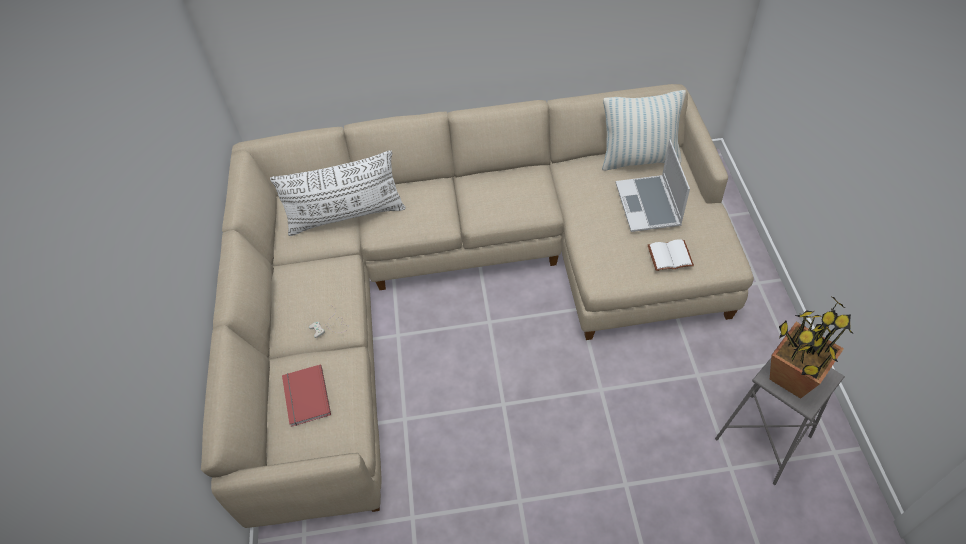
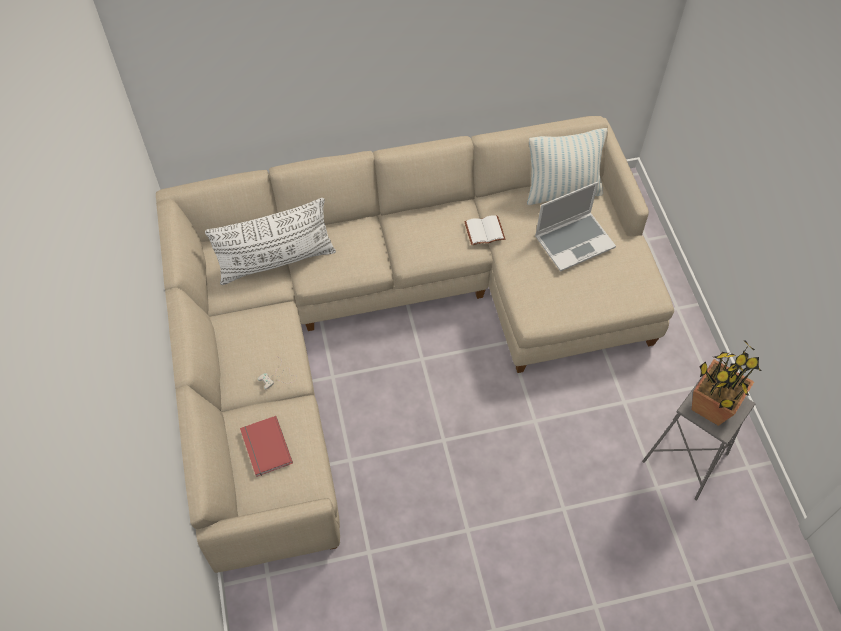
camera: 10 degrees left, 5 degrees up
(649, 205) = (574, 241): laptop -> laptop turned 105 degrees counterclockwise
(670, 255) = (597, 291): white book -> white book (485, 230)

